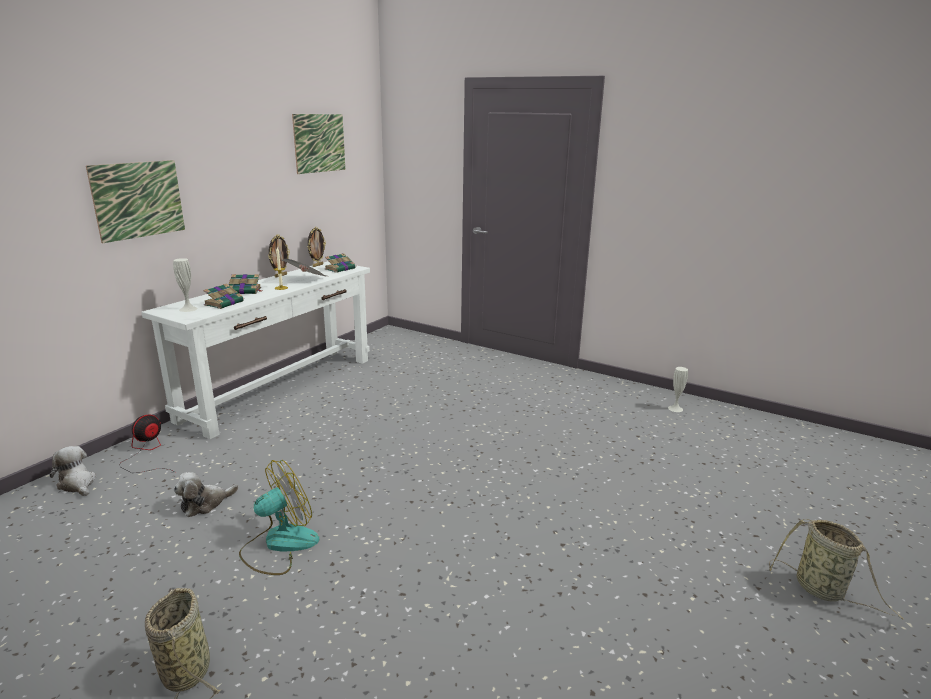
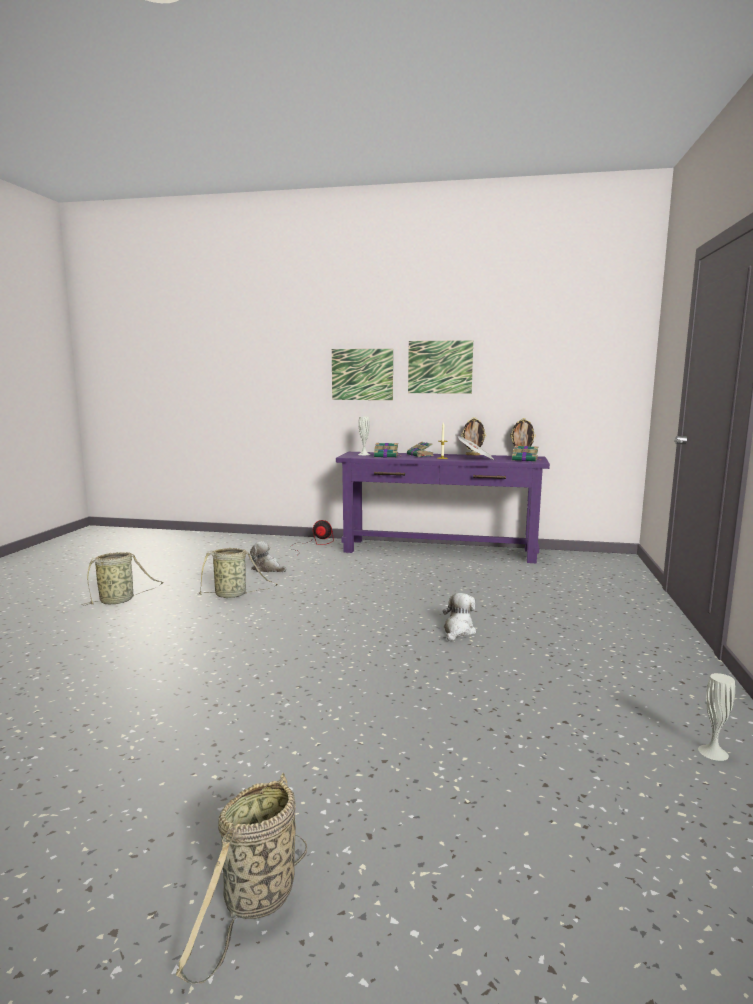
camera: 70 degrees right, 10 degrees down
(77, 484) = (269, 542): plush toy -> plush toy (458, 631)
(279, 545) = (233, 595): fan -> basket
(281, 388) = (439, 551): white console table -> purple console table
(319, 143) = (551, 340): picture -> picture (440, 367)

